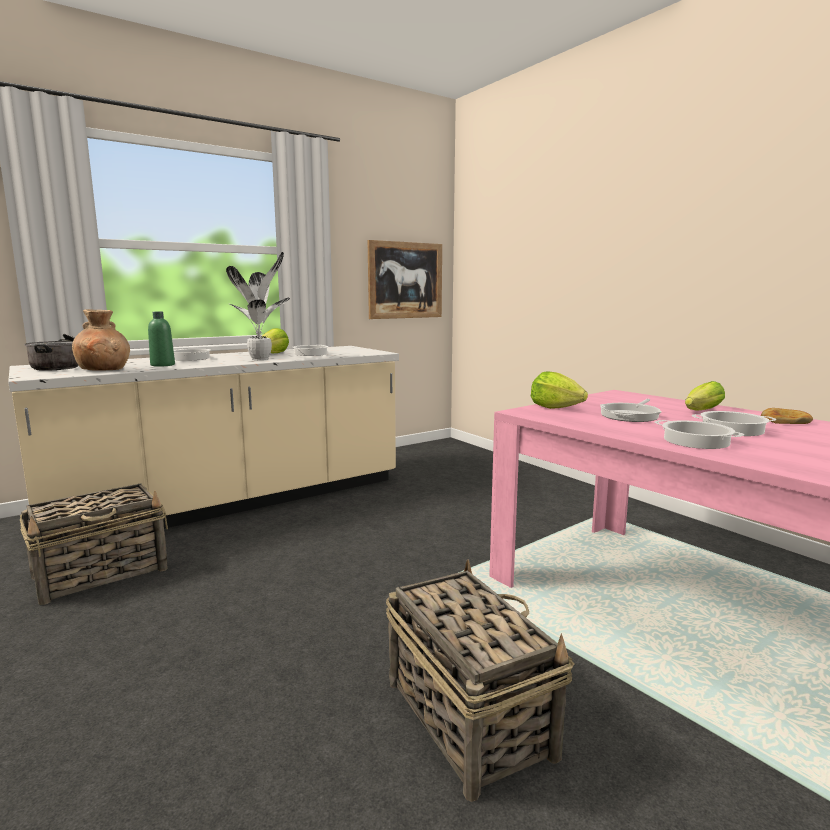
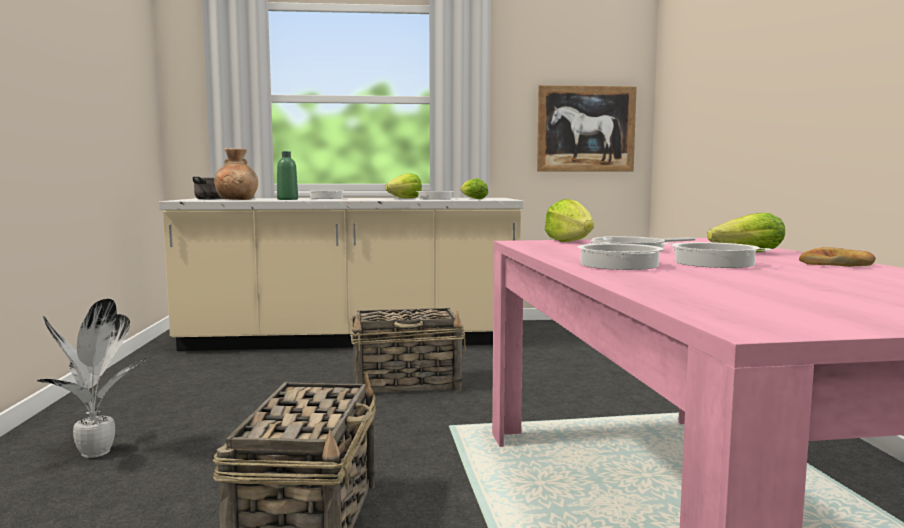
camera: 30 degrees right, 5 degrees down
(102, 573) = (198, 368): basket -> basket (407, 383)
(262, 359) = (377, 199): potted plant -> potted plant (97, 453)
(344, 352) = (472, 199): none -> lettuce

